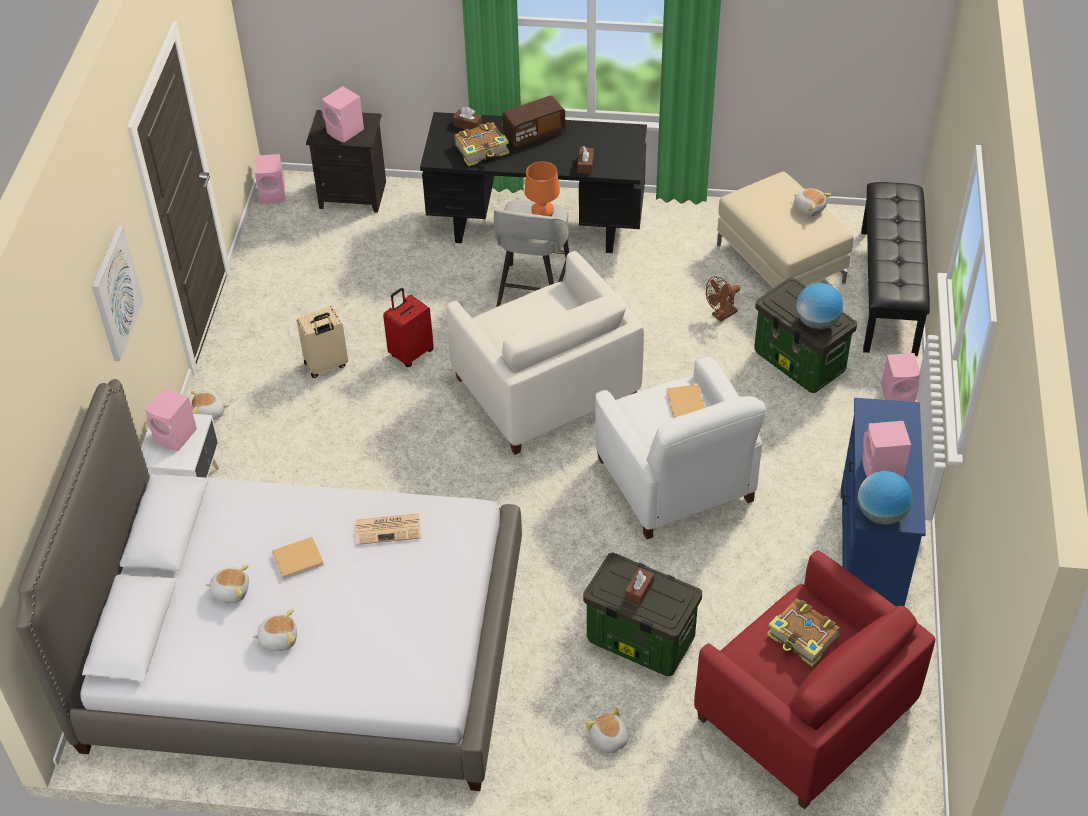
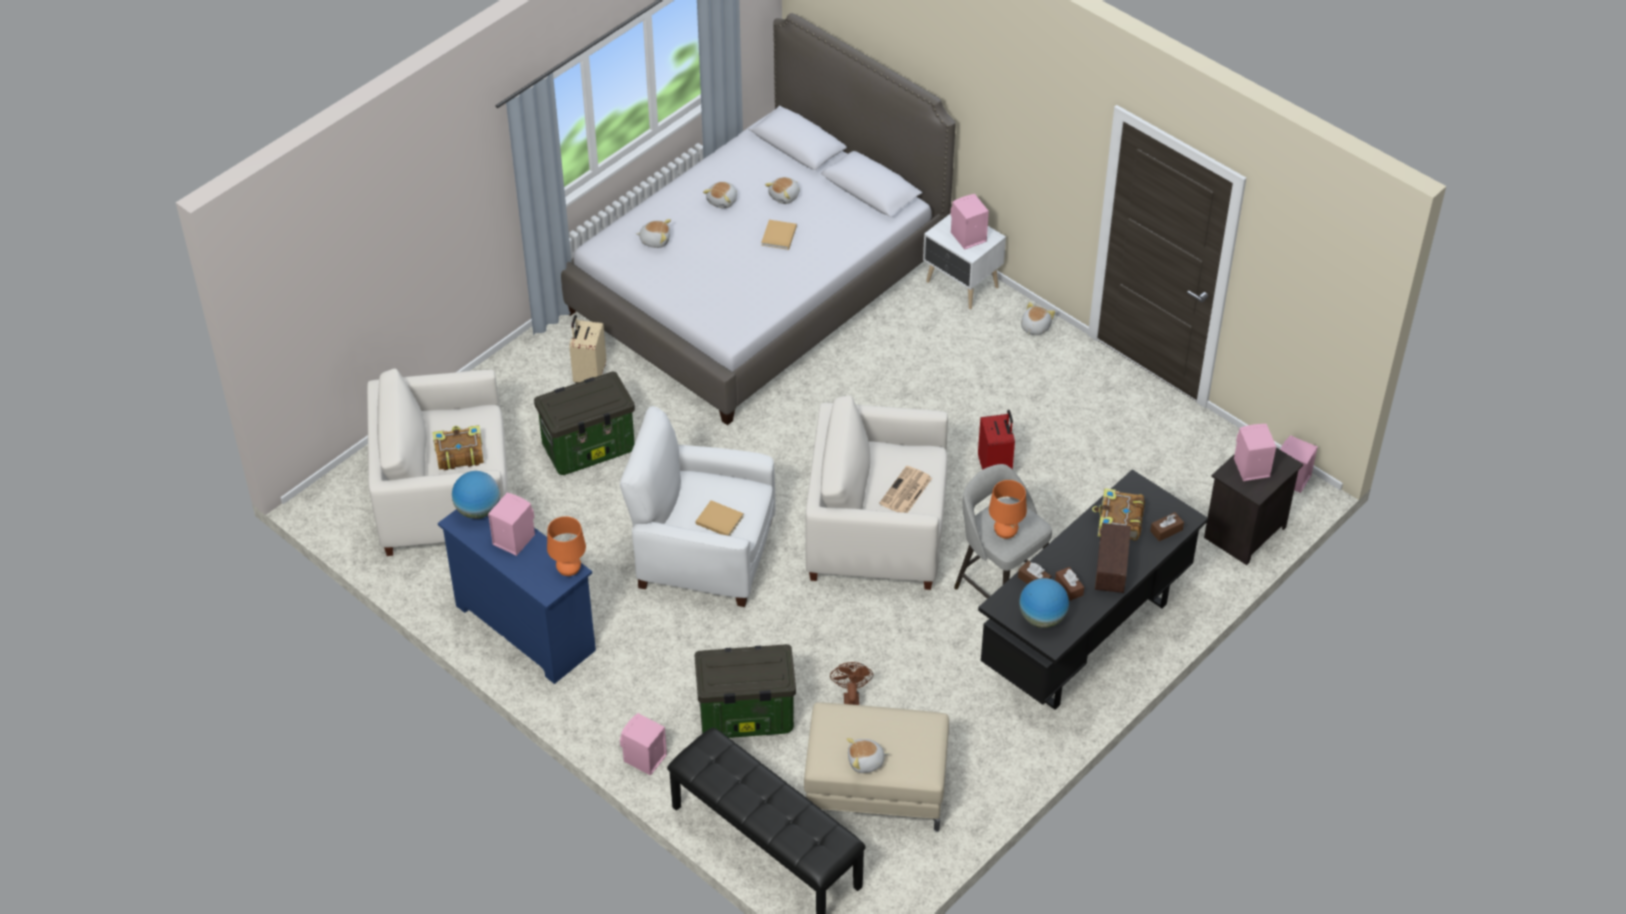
camera: 125 degrees right, 0 degrees up
(115, 293) = (1019, 127): picture -> none
(326, 365) = (1028, 414): beige suitcase -> beige suitcase (589, 375)
(389, 529) = (759, 289): newspaper -> newspaper (905, 492)
(608, 740) = (534, 390): plush toy -> plush toy (655, 240)
(639, 590) = (587, 399): brown tissue box -> brown tissue box (1069, 587)
(804, 712) = (445, 498): red armchair -> white armchair
(817, 322) = (724, 667): globe -> globe (1042, 618)
(871, 411) = (569, 571): none -> orange table lamp

